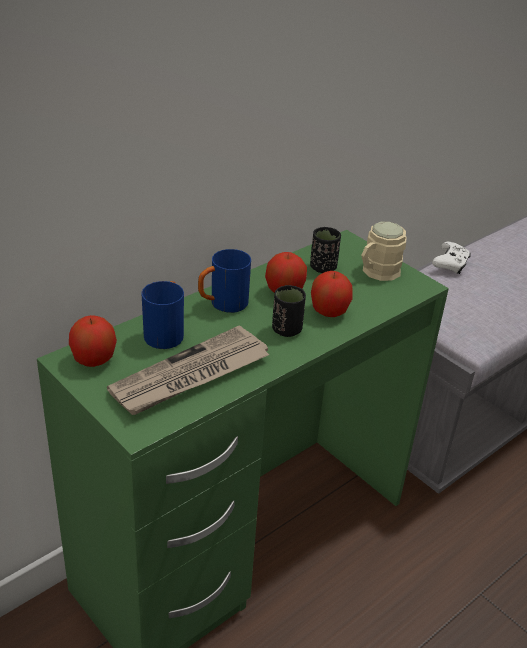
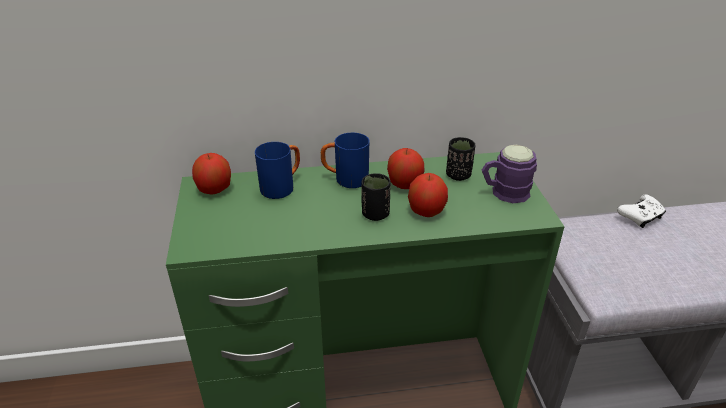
camera: 35 degrees right, 0 degrees up
(190, 375) = (266, 223): newspaper -> none
(376, 273) = (504, 193): beige mug -> purple mug

